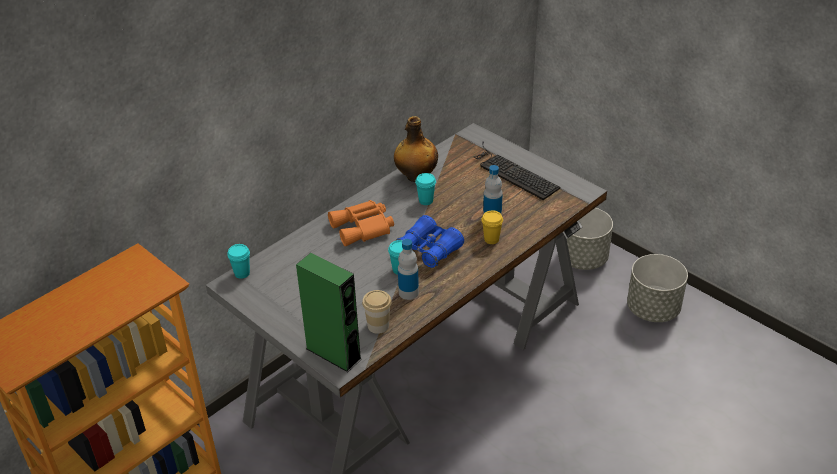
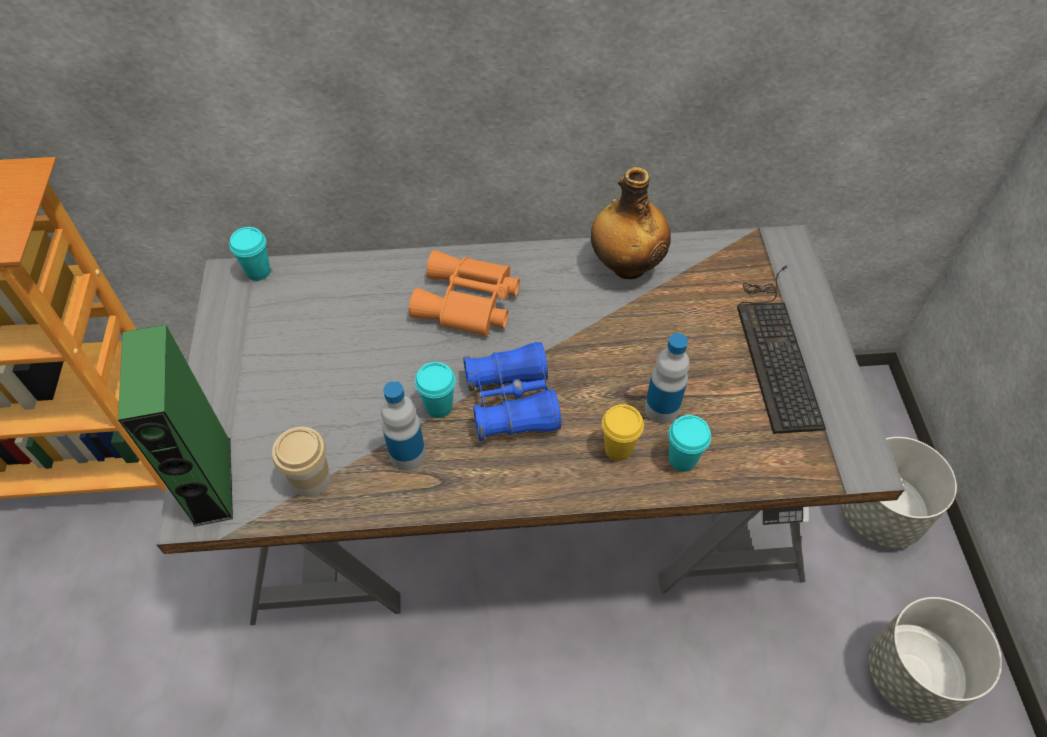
camera: 40 degrees right, 15 degrees up
(426, 201) = (596, 315): turquoise cup -> turquoise cup (682, 459)

